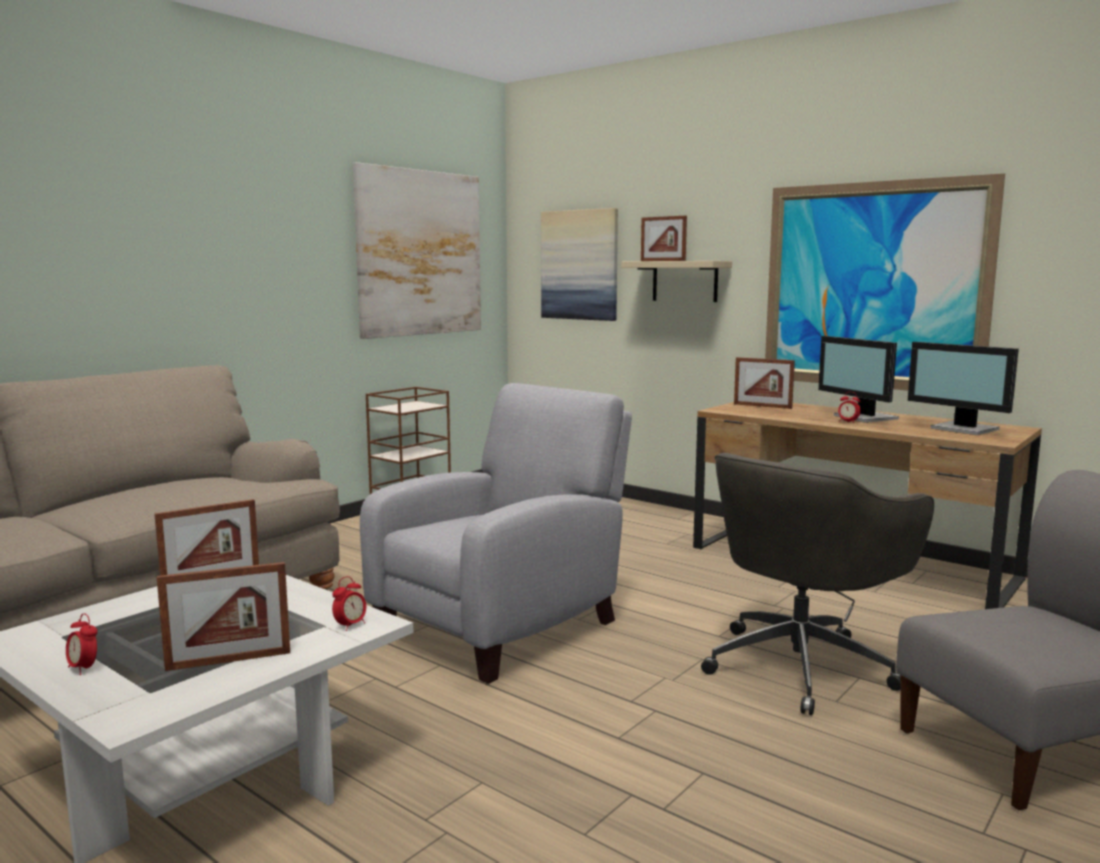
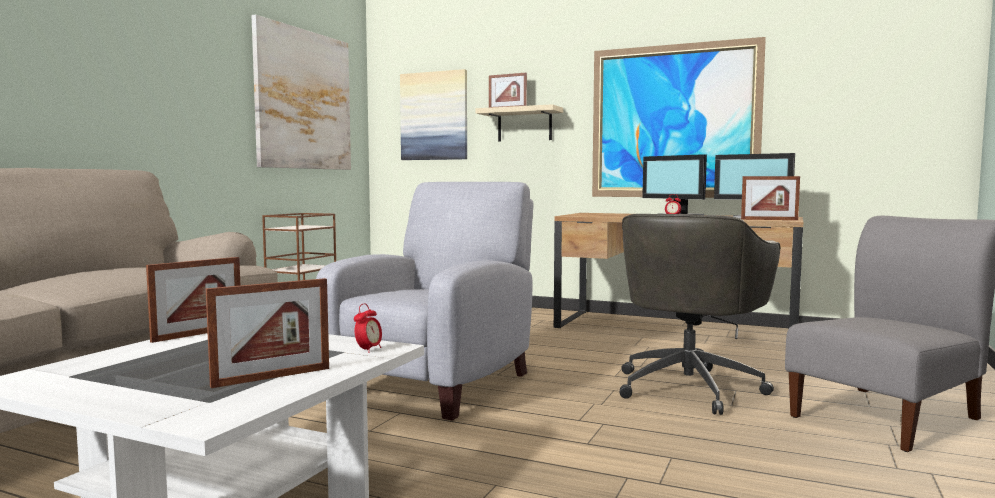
camera: 15 degrees left, 5 degrees down
(84, 668) = (117, 393): alarm clock -> none
(762, 406) = (598, 214): picture frame -> picture frame (769, 219)

